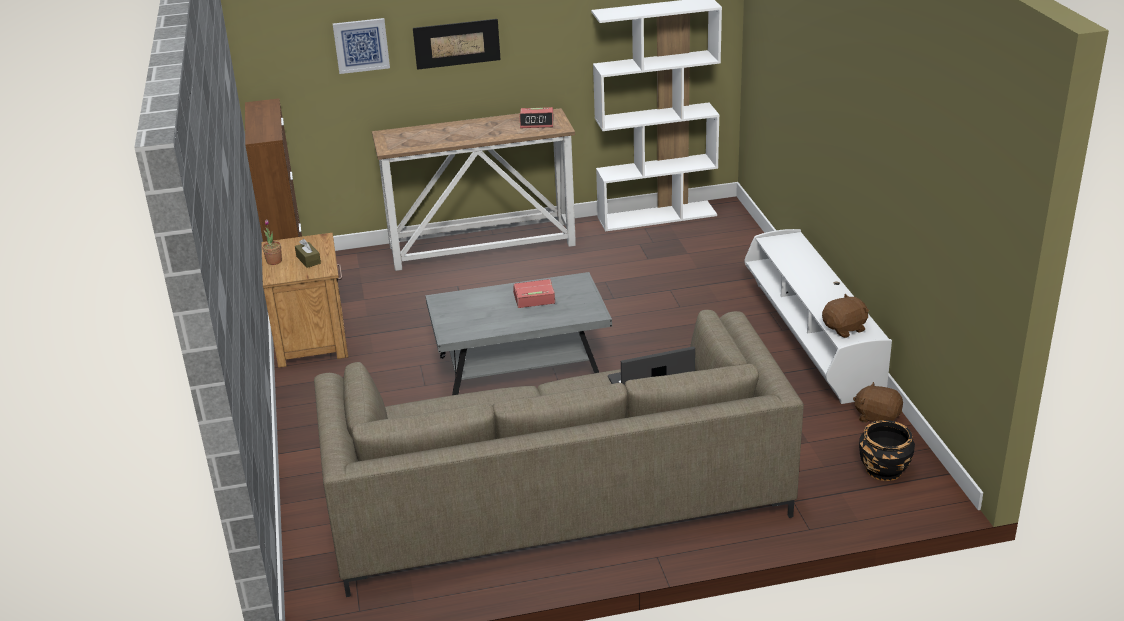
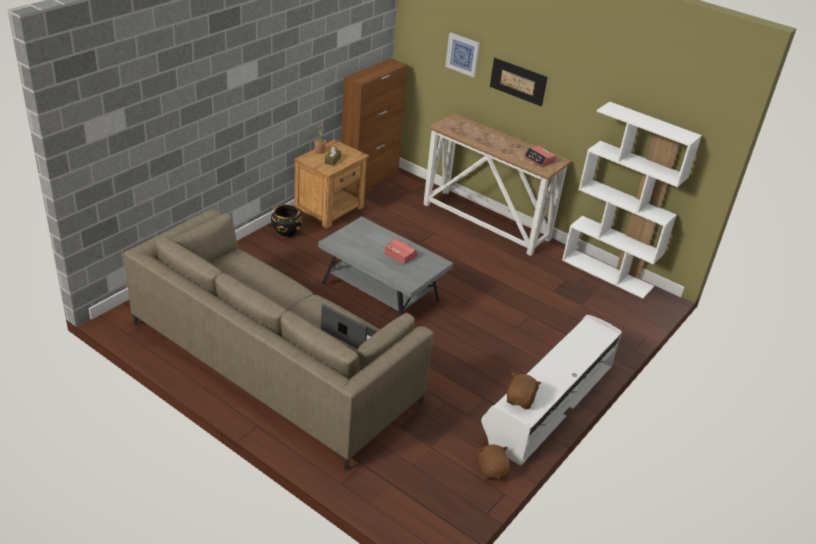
camera: 45 degrees right, 5 degrees up
(845, 329) = (520, 400): brown plush toy -> brown plush toy turned 90 degrees counterclockwise
(884, 469) = (436, 496): black planter -> black planter (286, 232)

